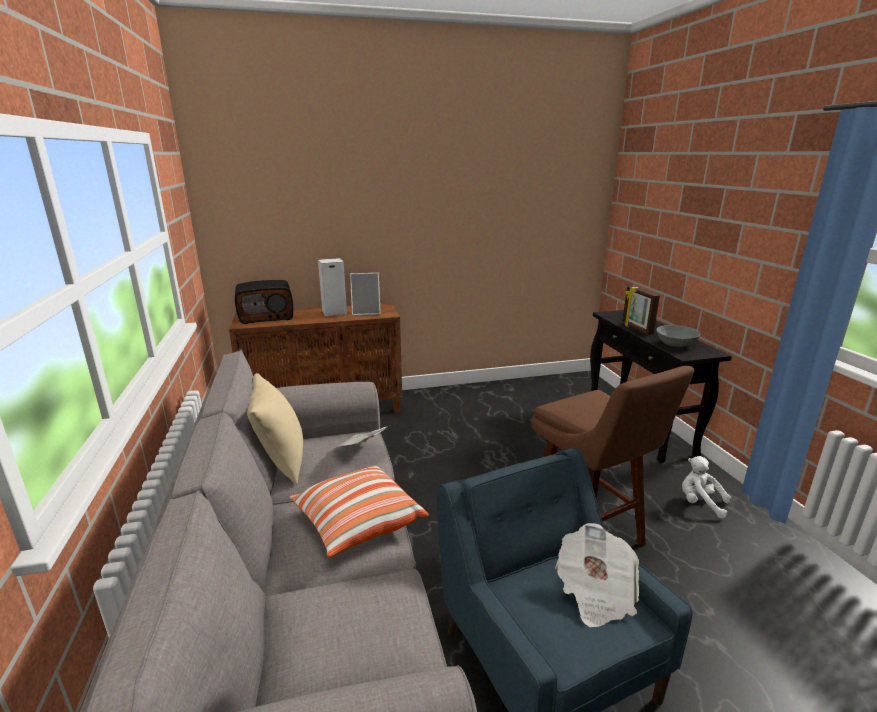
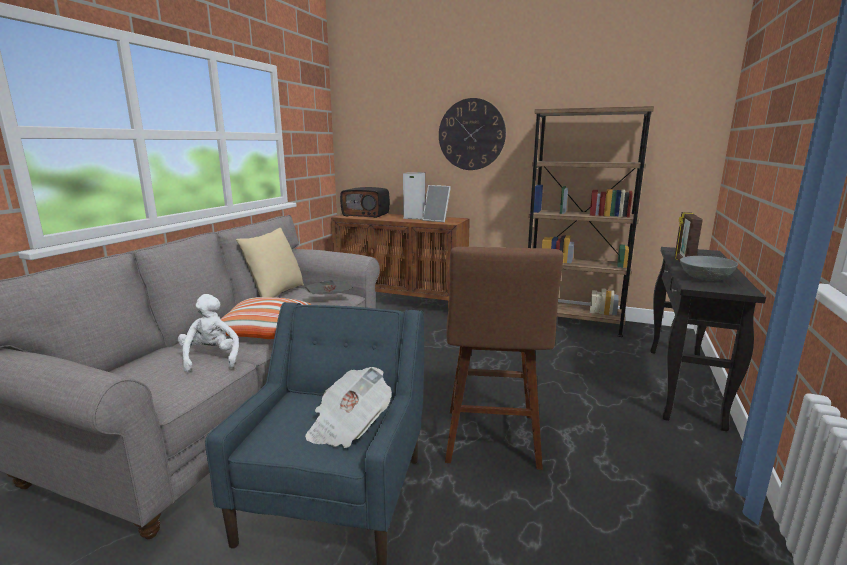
camera: 35 degrees right, 5 degrees down
(387, 211) = (471, 134): none -> wall clock
(507, 389) = (572, 323): none -> brown bookcase
(700, 503) = (663, 466): white plush toy -> white plush toy (211, 358)

